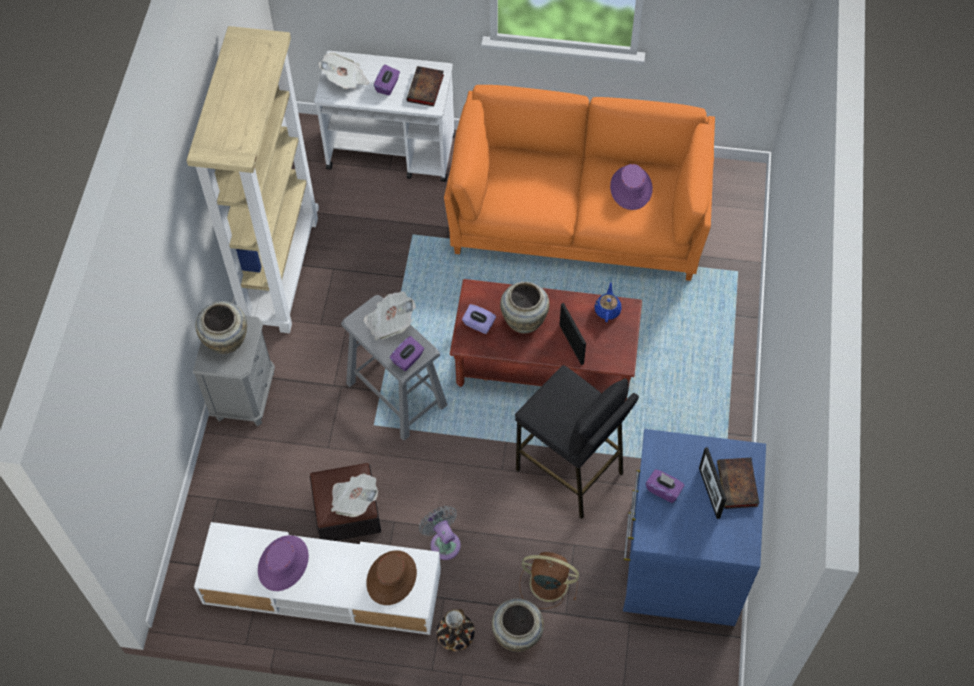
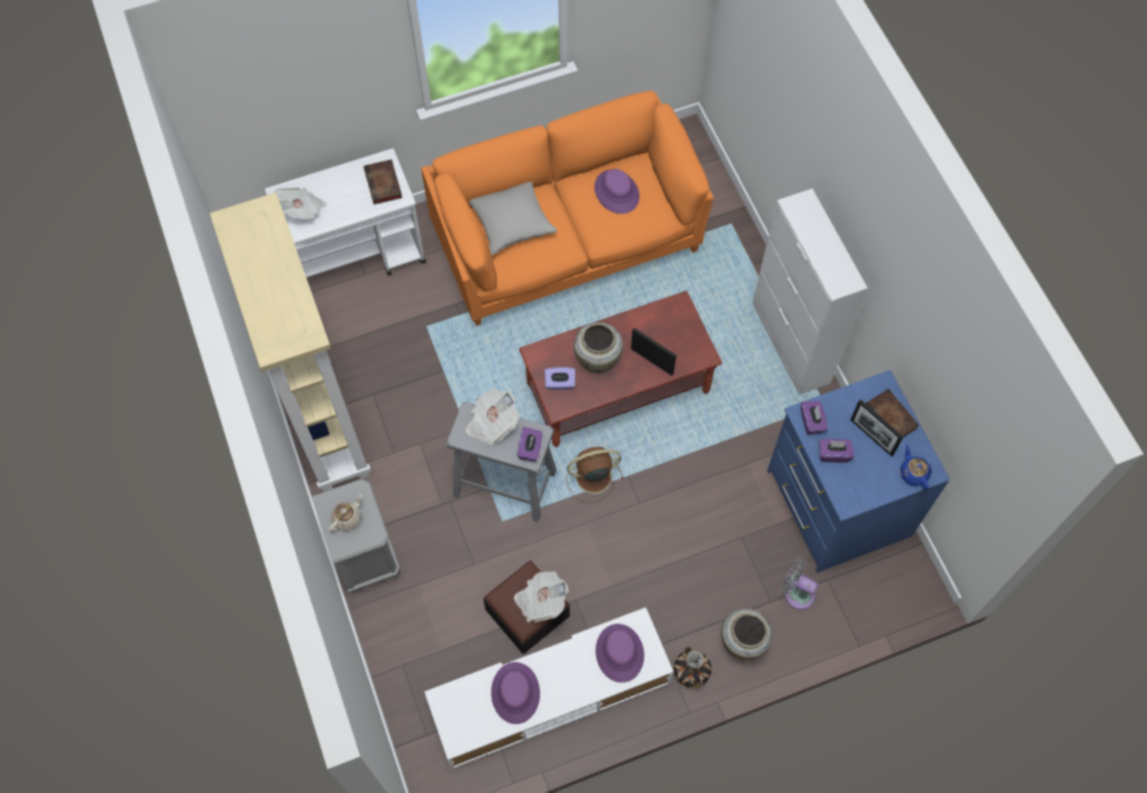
camera: 30 degrees left, 5 degrees up
(226, 342) = (347, 518): beige vase -> beige teapot
(387, 86) = (346, 198): purple tissue box -> purple tissue box (812, 422)
(391, 578) = (619, 653): brown hat -> purple hat
(443, 542) = (630, 595): grey fan -> grey fan (796, 593)
(522, 172) = (511, 222): none -> grey pillow
(547, 583) = (739, 582): brown fan -> brown fan (591, 477)
(570, 471) = (698, 474): black stool -> none
(607, 310) = (663, 314): blue teapot -> blue teapot (913, 473)
(727, 401) = (790, 344): none -> white cabinet

